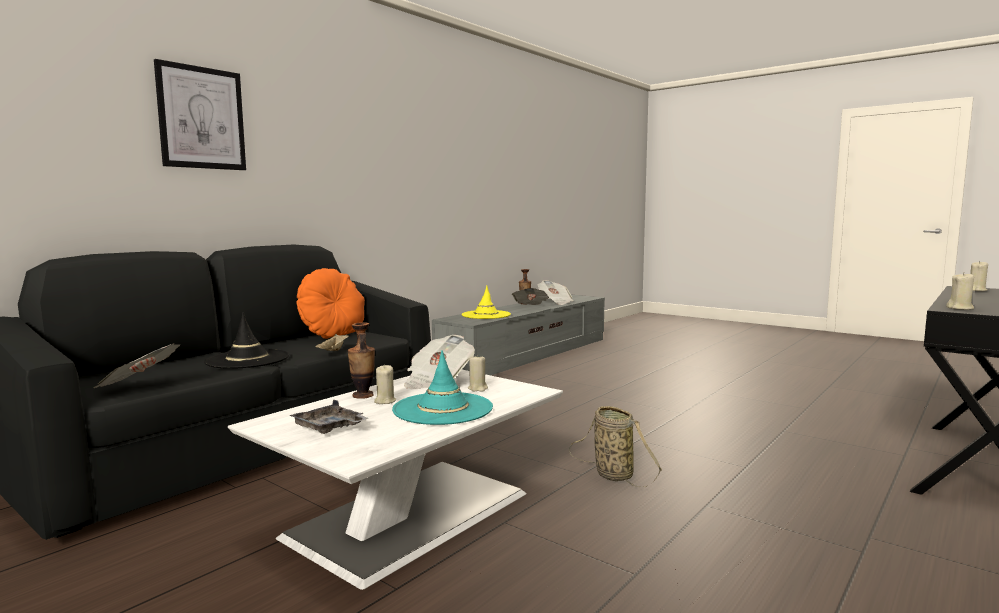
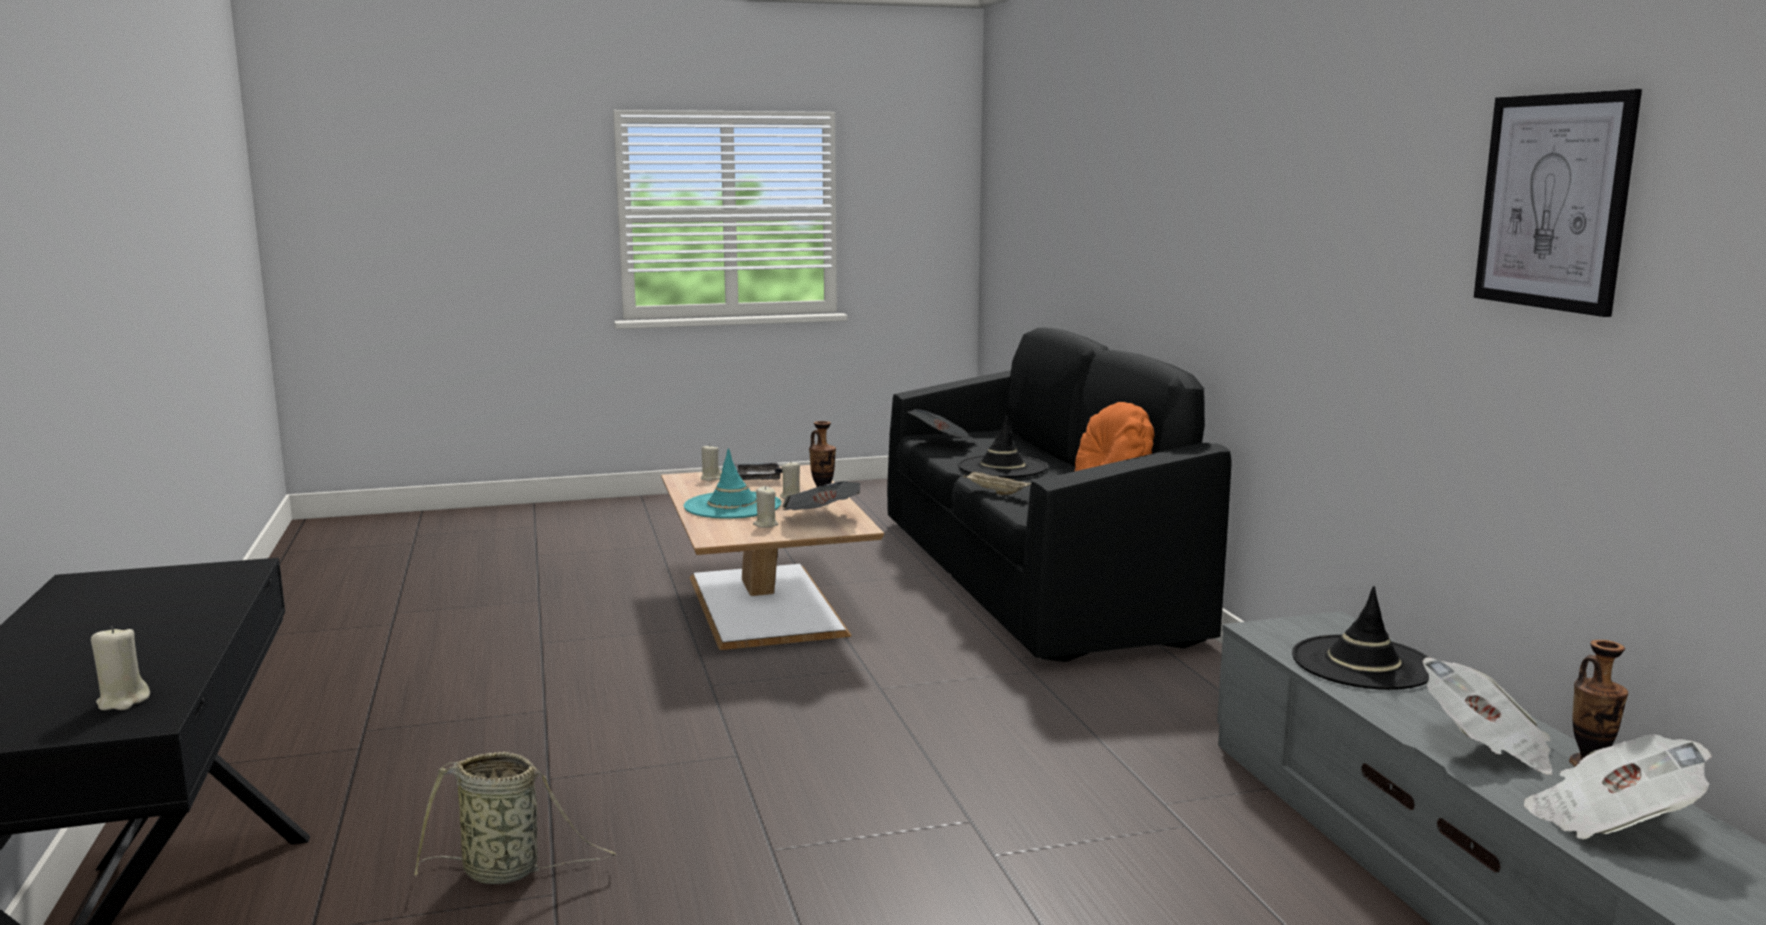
camera: 125 degrees right, 5 degrees up
(201, 118) = (1139, 181): picture -> picture (1554, 201)
(413, 512) = (766, 606): white coffee table -> brown coffee table
(486, 315) = (1363, 663): yellow hat -> black hat
(611, 474) = (683, 698): basket -> basket (507, 872)
(960, 308) = (225, 575): beige candle -> beige candle (710, 478)

